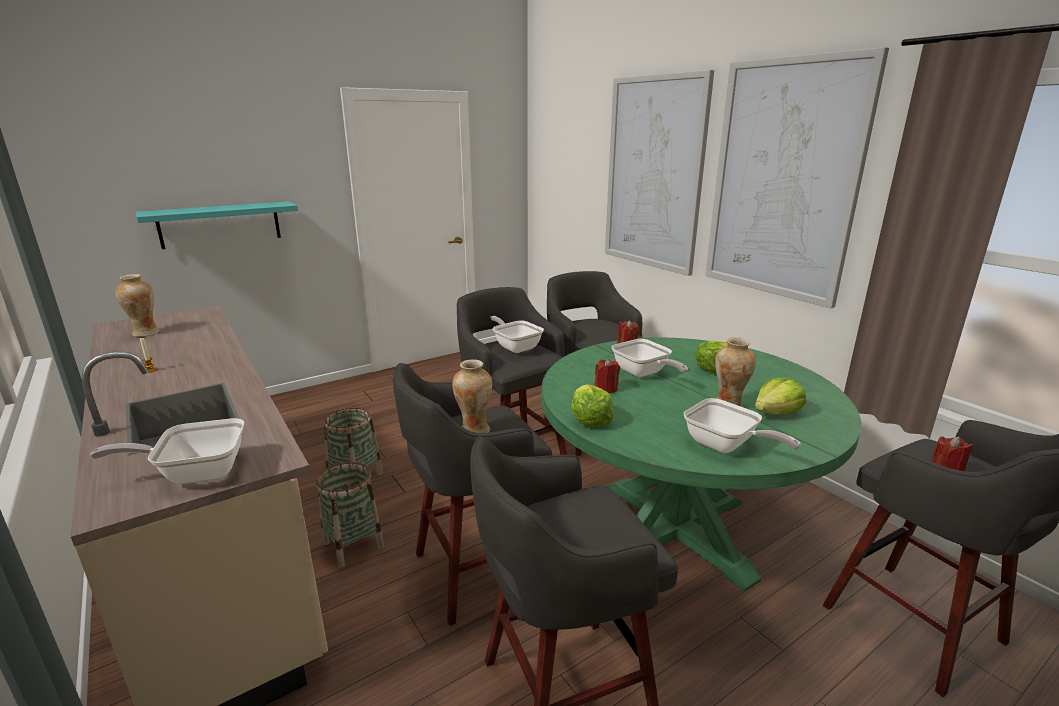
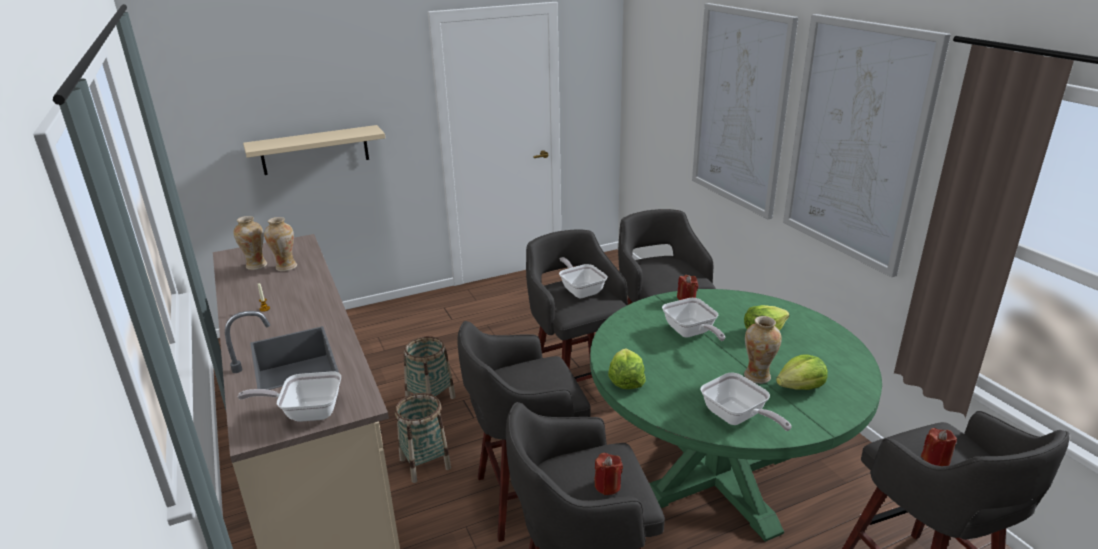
camera: 10 degrees right, 5 degrees up
(220, 224) = (315, 150): turquoise shelf -> beige shelf
(474, 431) = (525, 382): vase -> vase (286, 267)
(606, 389) = (650, 348): red candle -> red candle (607, 486)

